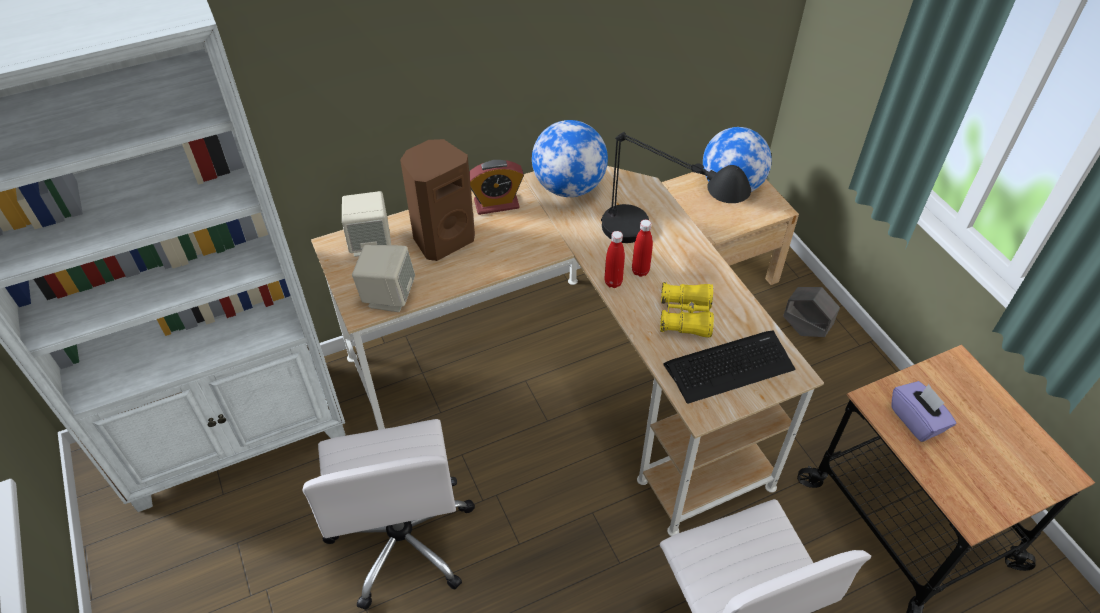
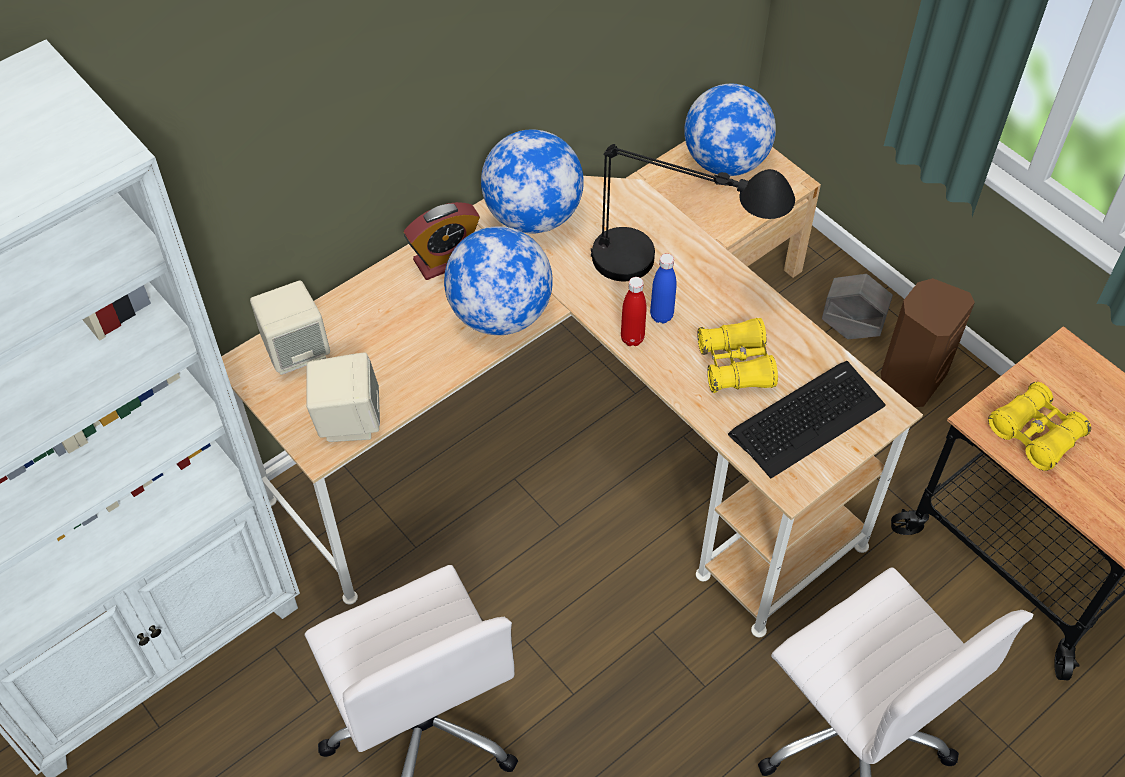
camera: 15 degrees left, 5 degrees up
(442, 239) = (390, 325): brown speaker -> brown speaker (910, 378)
(522, 247) = (500, 315): none -> globe
(640, 271) = (661, 316): red bottle -> blue bottle
(917, 420) = (1035, 434): purple tissue box -> yellow binoculars

